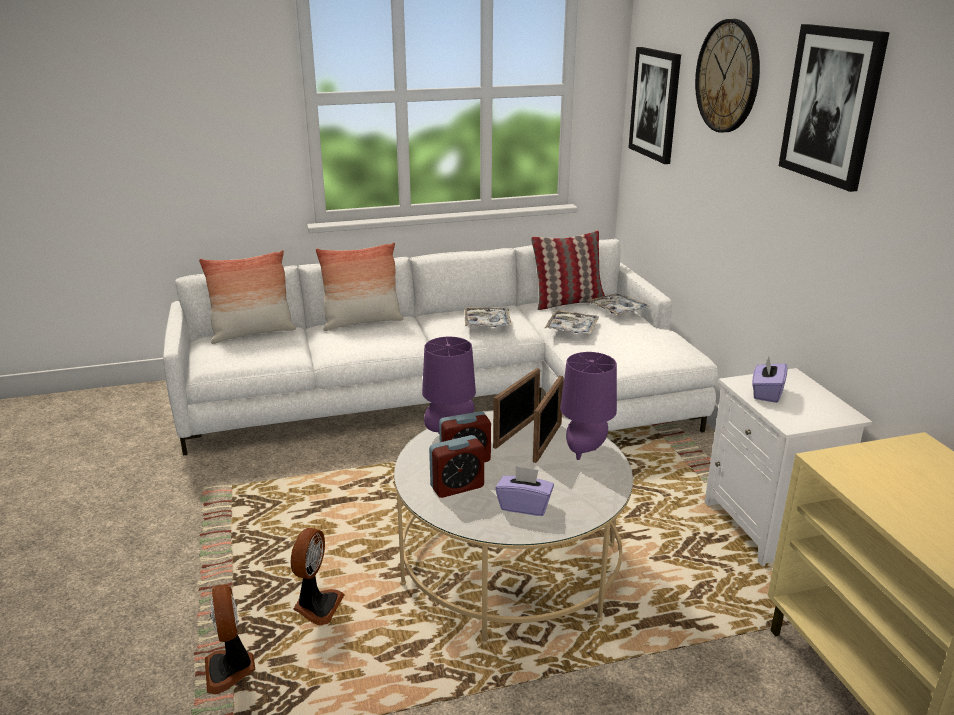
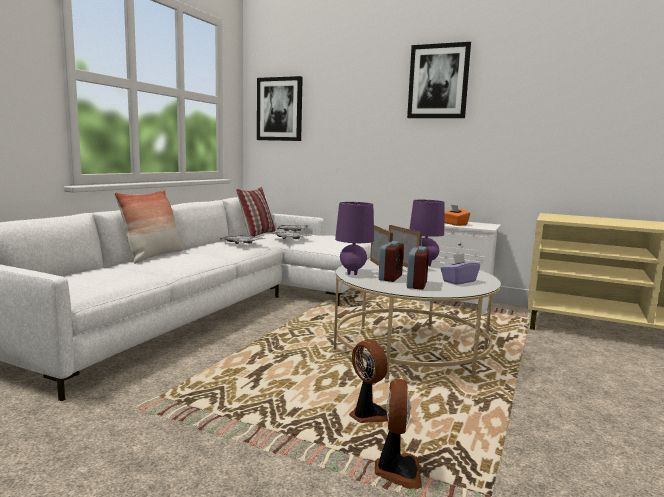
camera: 50 degrees left, 15 degrees down
(230, 669) = (397, 470): fan -> fan turned 105 degrees counterclockwise
(253, 333) = (72, 274): pillow -> none
(728, 76) = (350, 81): wall clock -> none
(766, 393) = (454, 224): purple tissue box -> orange tissue box

